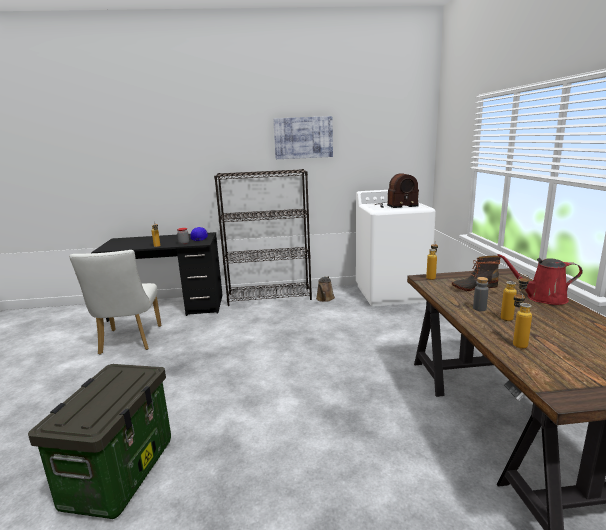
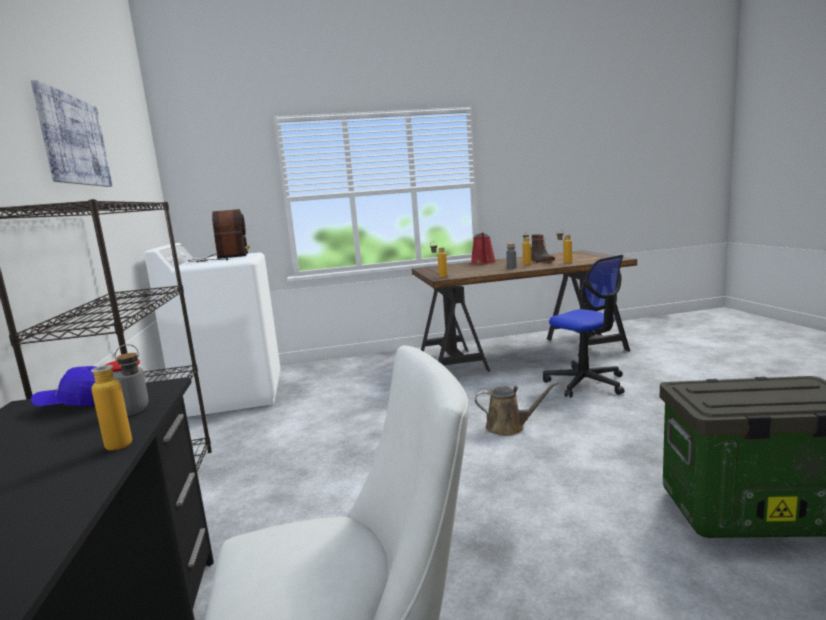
camera: 95 degrees left, 5 degrees down
(325, 299) = (217, 439): brown watering can -> brown watering can (509, 427)
(389, 460) = (585, 383): none -> office chair
(473, 287) = (463, 270): boot -> boot (540, 261)

